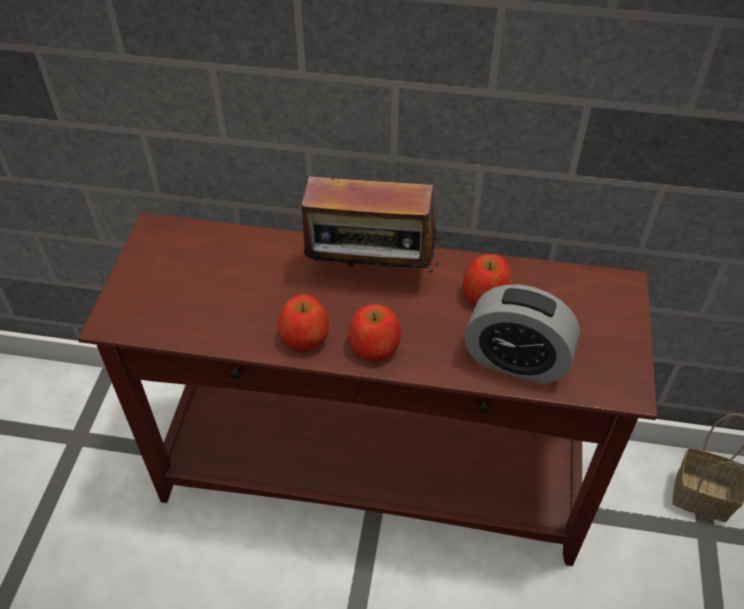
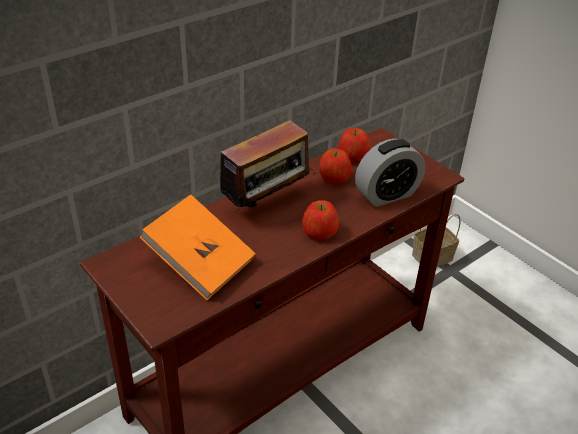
camera: 50 degrees left, 10 degrees down
(222, 289) = (200, 263): none -> orange book
(304, 337) = (281, 252): apple -> apple (352, 156)

